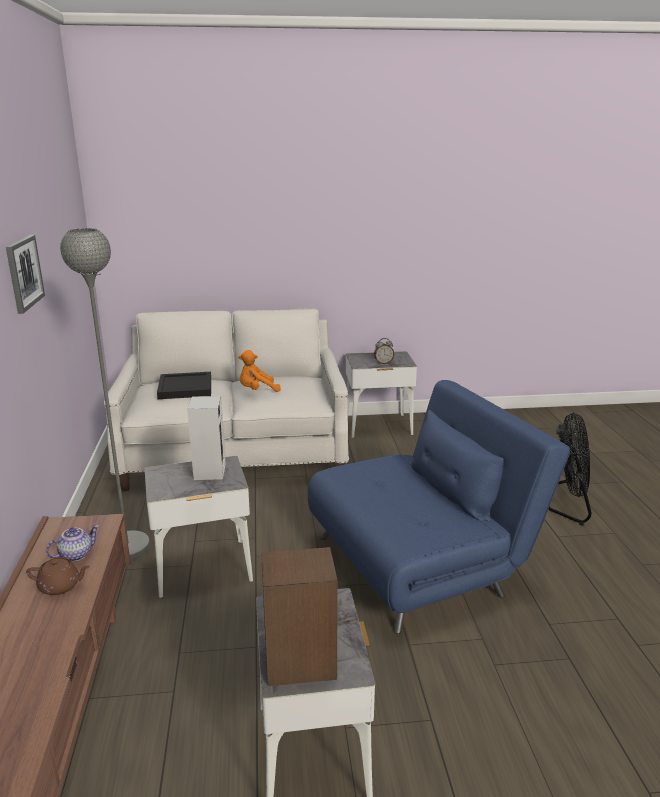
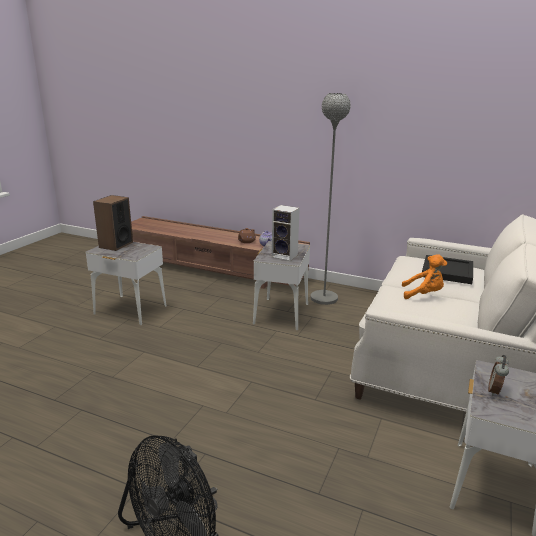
camera: 120 degrees right, 0 degrees up
(24, 273) = (373, 122): picture -> none
(257, 391) = (423, 294): orange plush toy -> orange plush toy turned 90 degrees clockwise
(421, 560) = (202, 389): blue armchair -> none

